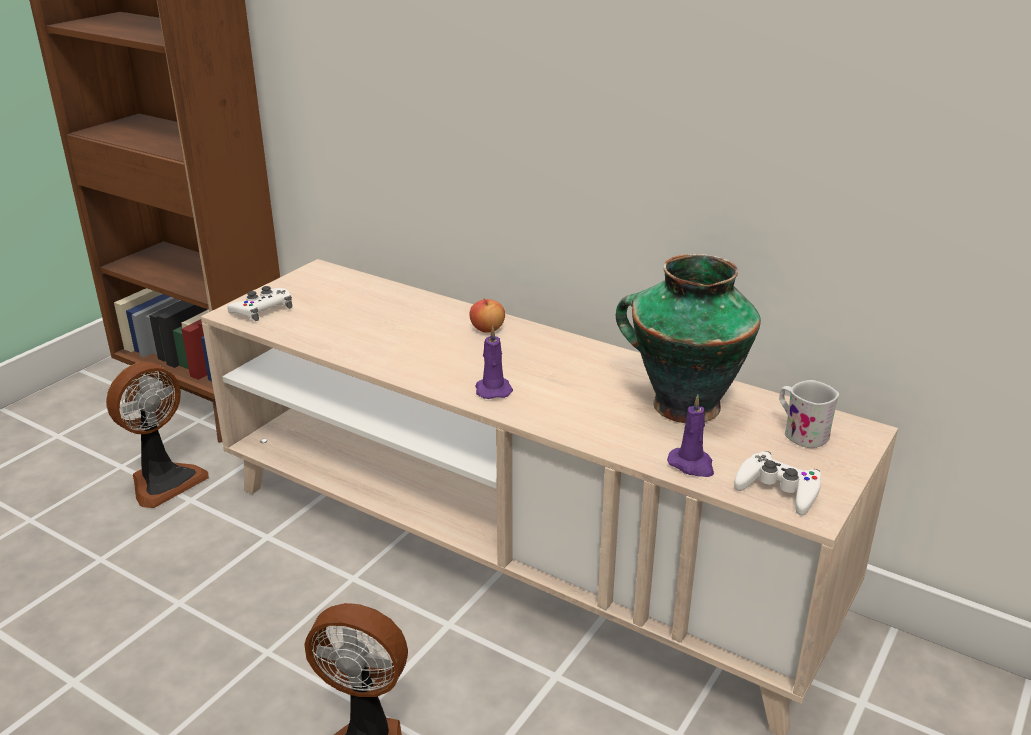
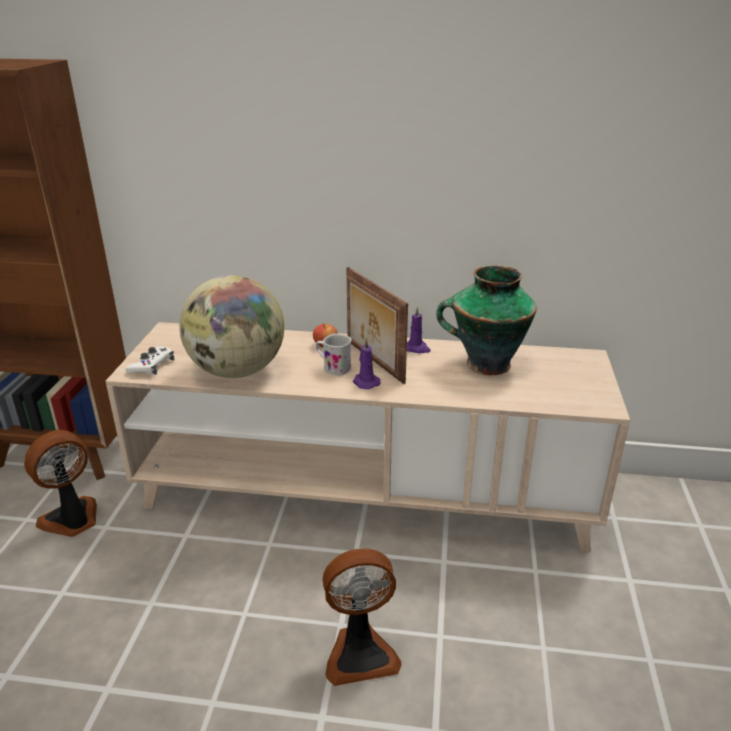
camera: 25 degrees left, 0 degrees up
(164, 481) = (72, 520): fan -> fan turned 150 degrees counterclockwise
(350, 338) = (237, 371): none -> globe
(529, 364) = (373, 361): none -> picture frame
(692, 465) = (522, 398): purple candle -> purple candle (416, 348)
(778, 489) = (579, 400): white game controller -> none
(800, 433) = (561, 365): white mug -> white mug (333, 368)

